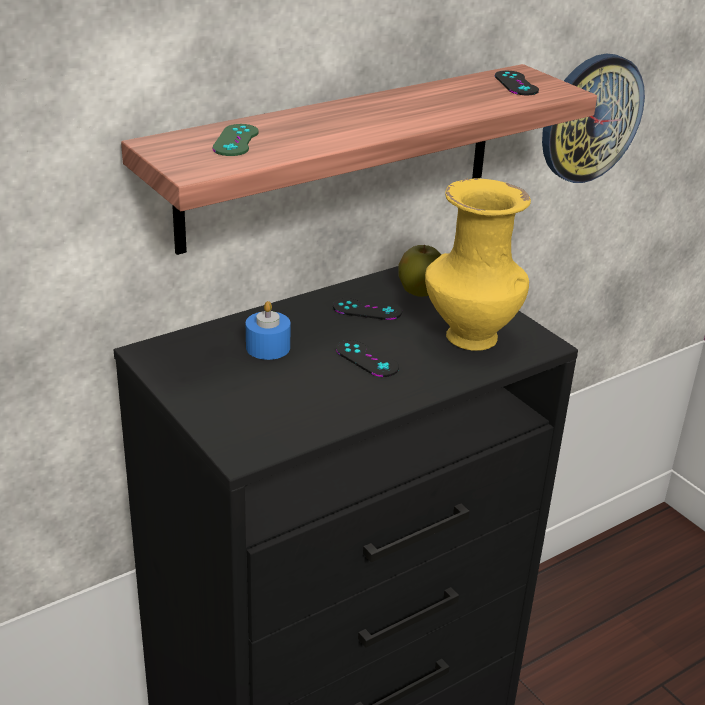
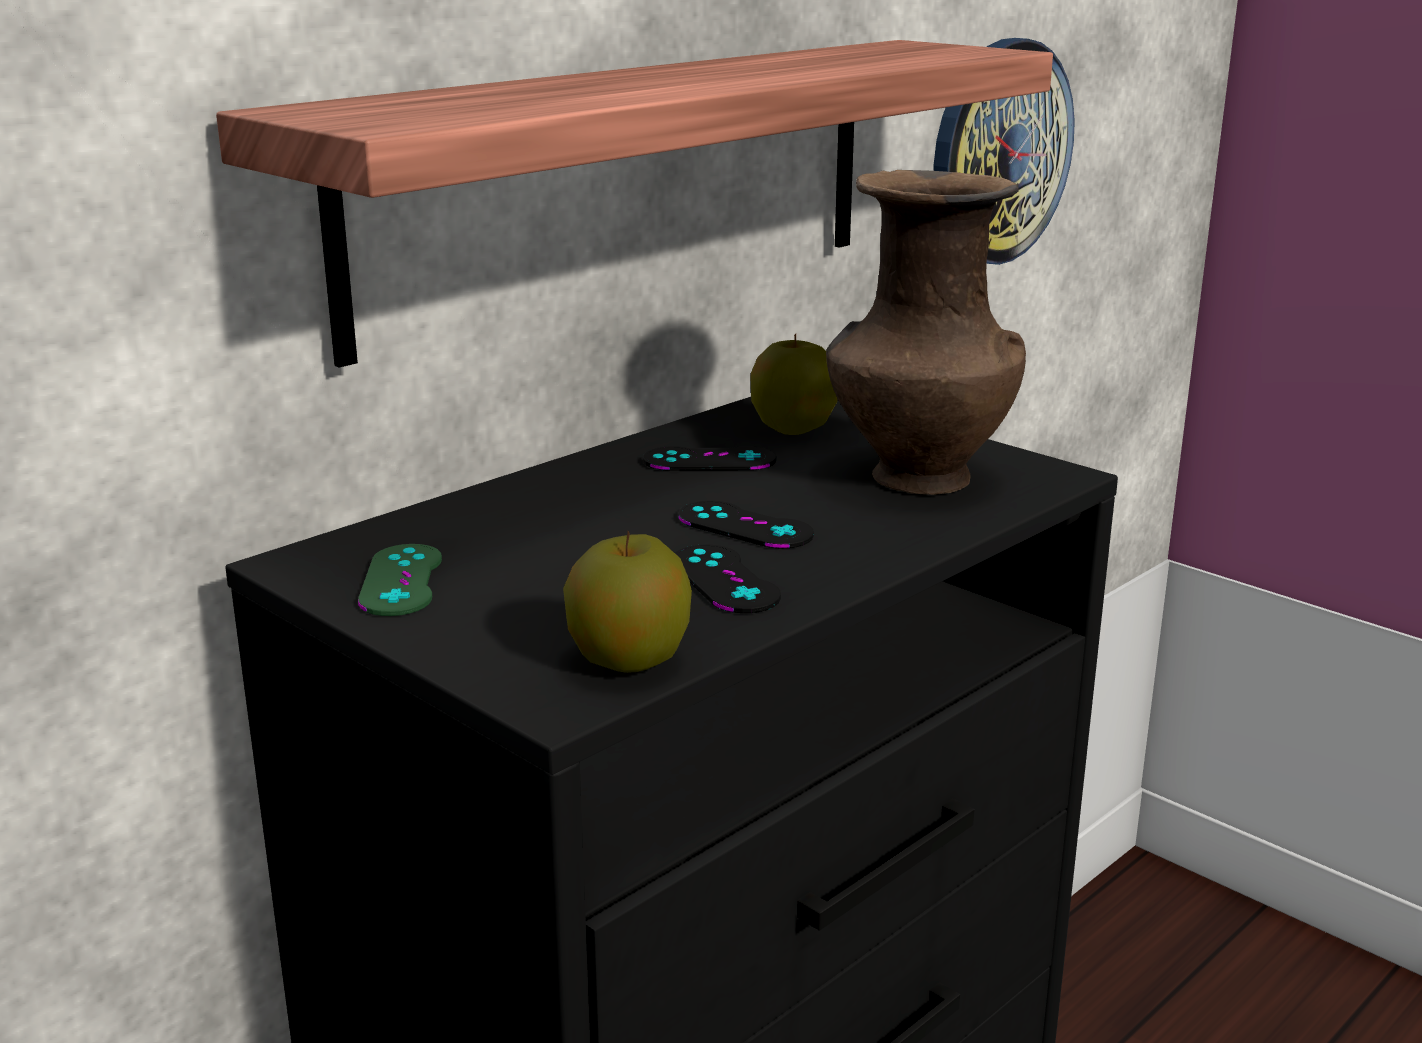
camera: 10 degrees left, 10 degrees down
(236, 140) = (452, 101): green game controller -> green game controller (401, 581)
(268, 347) = (544, 529): blue candle -> none
(280, 436) = (629, 661): none -> apple
(469, 337) = (916, 477): yellow vase -> brown vase
(516, 83) = (909, 49): black game controller -> black game controller (724, 580)

